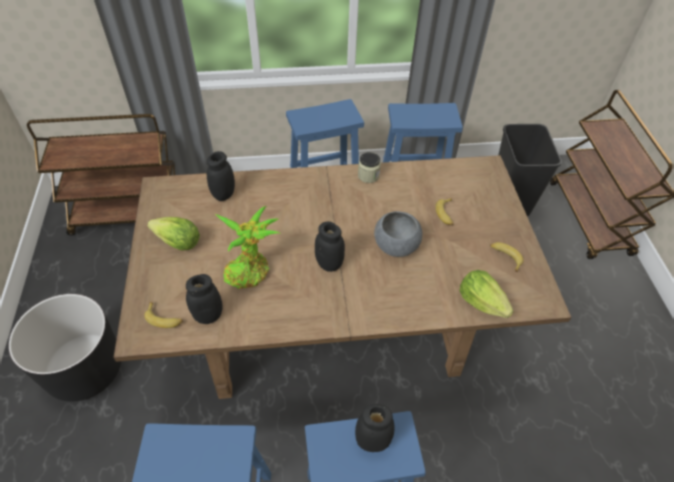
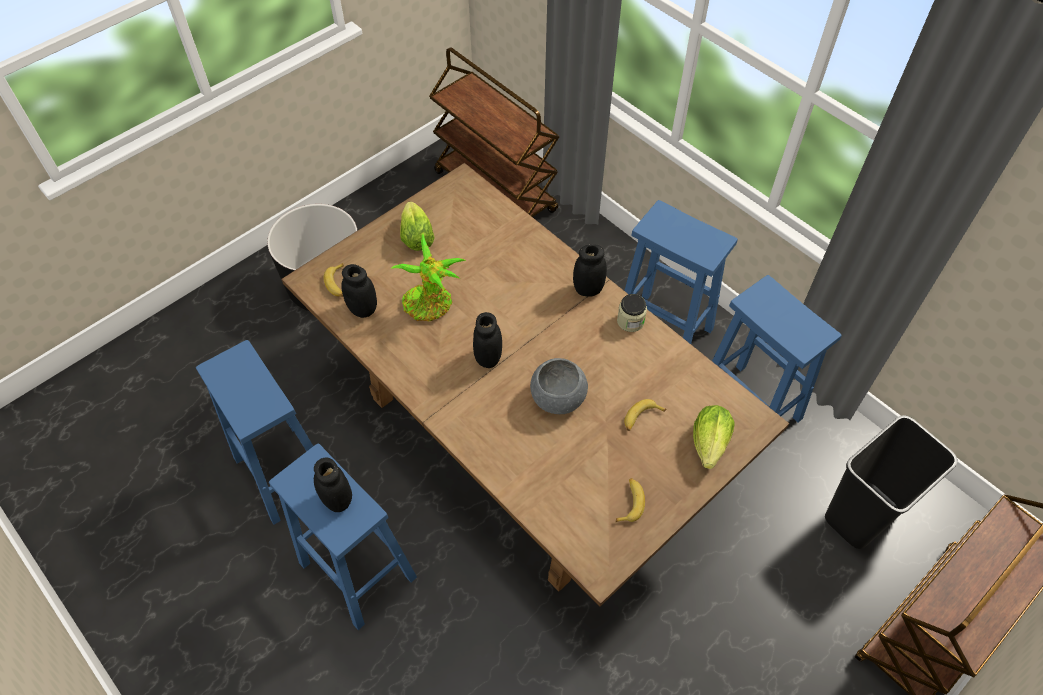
camera: 55 degrees right, 5 degrees up
(224, 194) = (497, 229): black jar -> black jar (588, 289)
(481, 302) = (549, 509): lettuce -> lettuce (710, 443)

